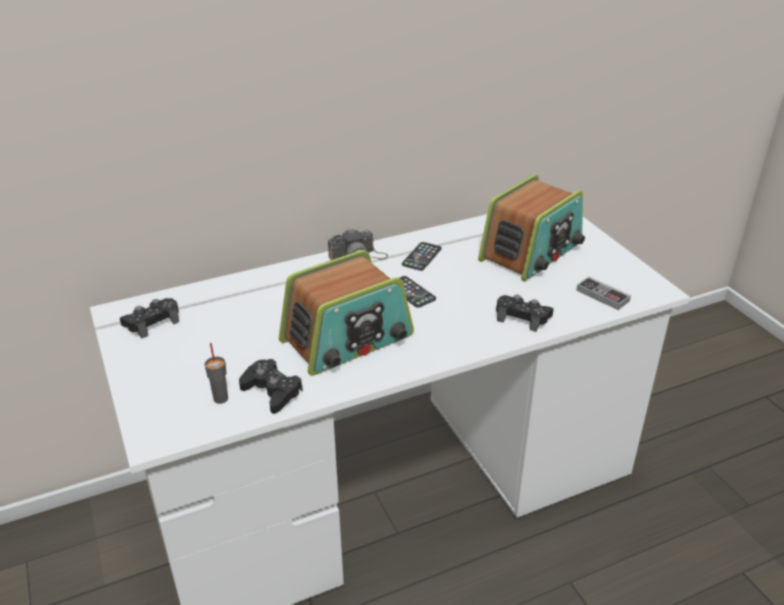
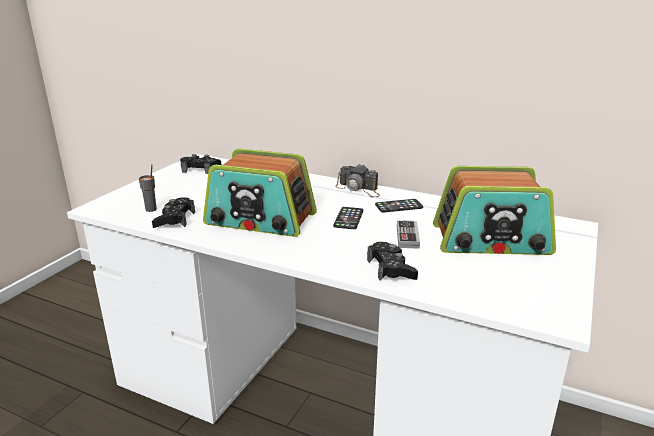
camera: 50 degrees right, 10 degrees down
(602, 295) = (491, 293): game controller -> game controller (407, 237)

